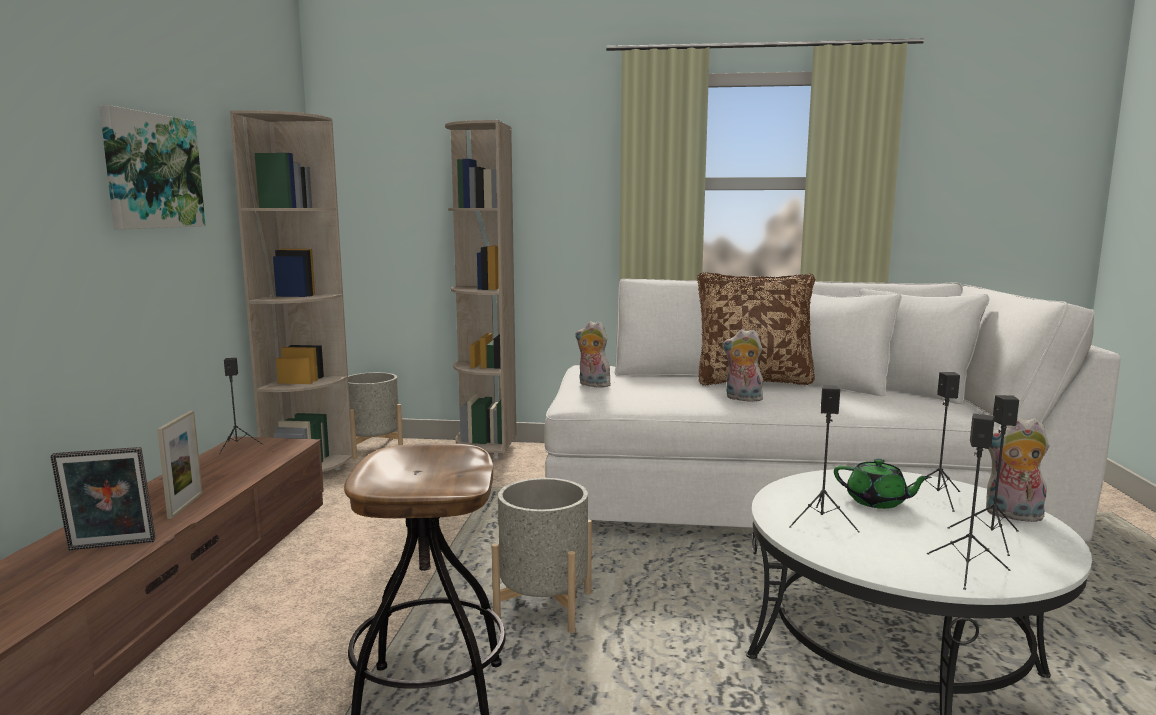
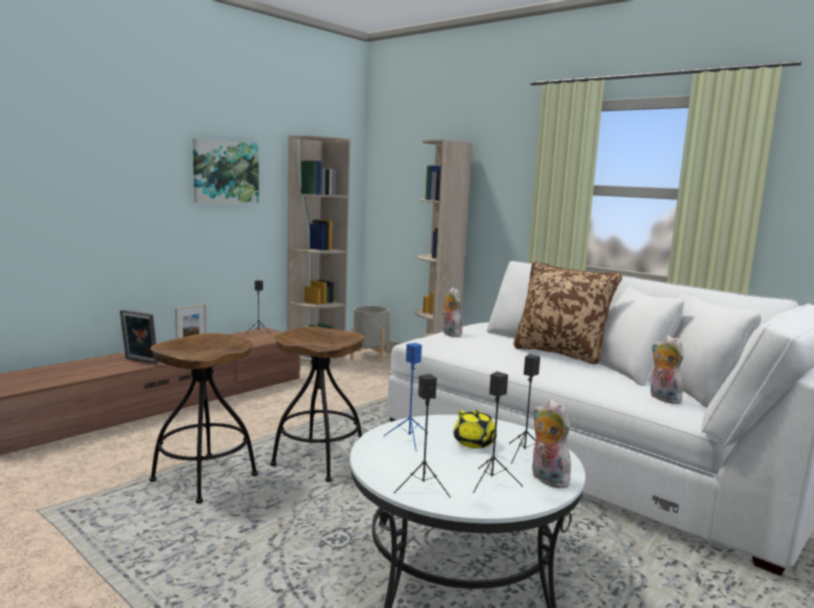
camera: 35 degrees right, 0 degrees up
(544, 607) = (319, 460): grey planter -> brown stool
(742, 399) = (521, 362): plush toy -> plush toy (662, 398)
(822, 522) = (409, 440): black speaker -> blue speaker
(877, 502) = (474, 443): green teapot -> yellow teapot

